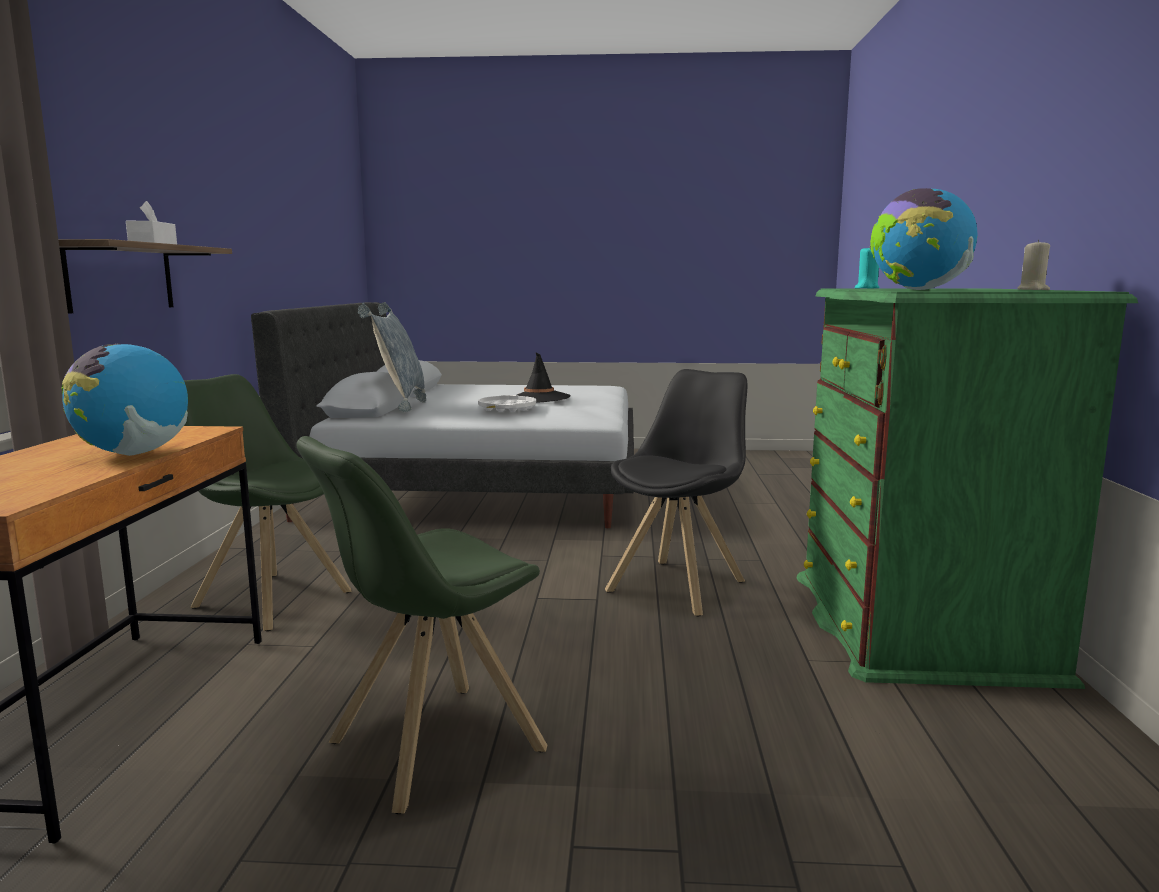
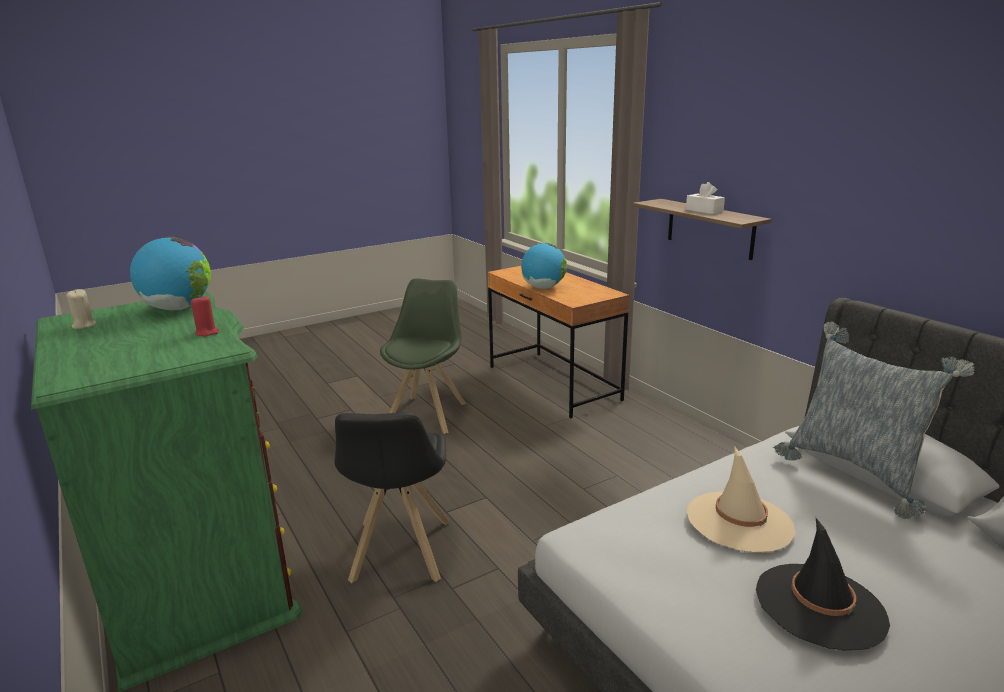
camera: 145 degrees right, 10 degrees up
(271, 599) = (624, 436): green chair -> none
(507, 408) = (739, 521): white tray -> beige hat
(866, 288) = (207, 332): turquoise candle -> red candle

